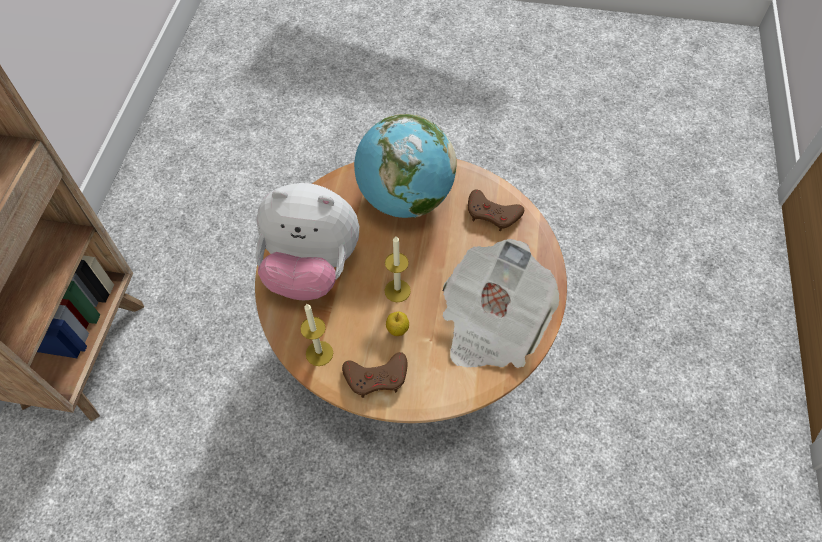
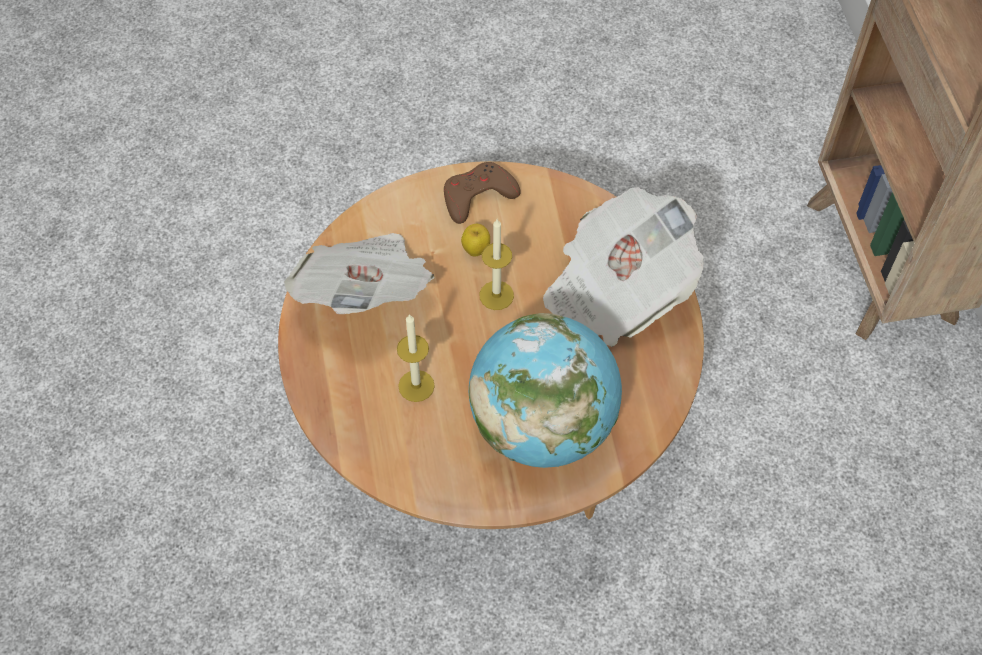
camera: 160 degrees right, 0 degrees up
(311, 268) = (617, 289): plush toy -> newspaper
(319, 353) = (554, 200): candle -> candle (416, 386)
(492, 214) = (408, 442): brown game controller -> none

